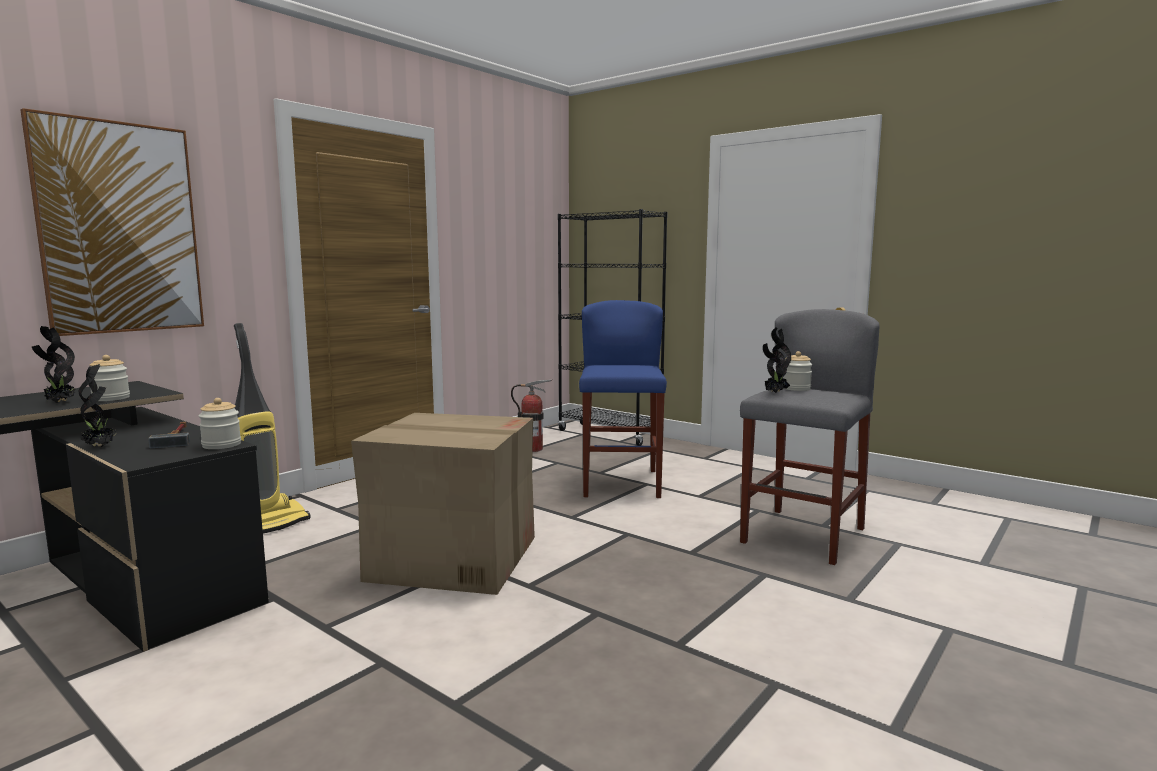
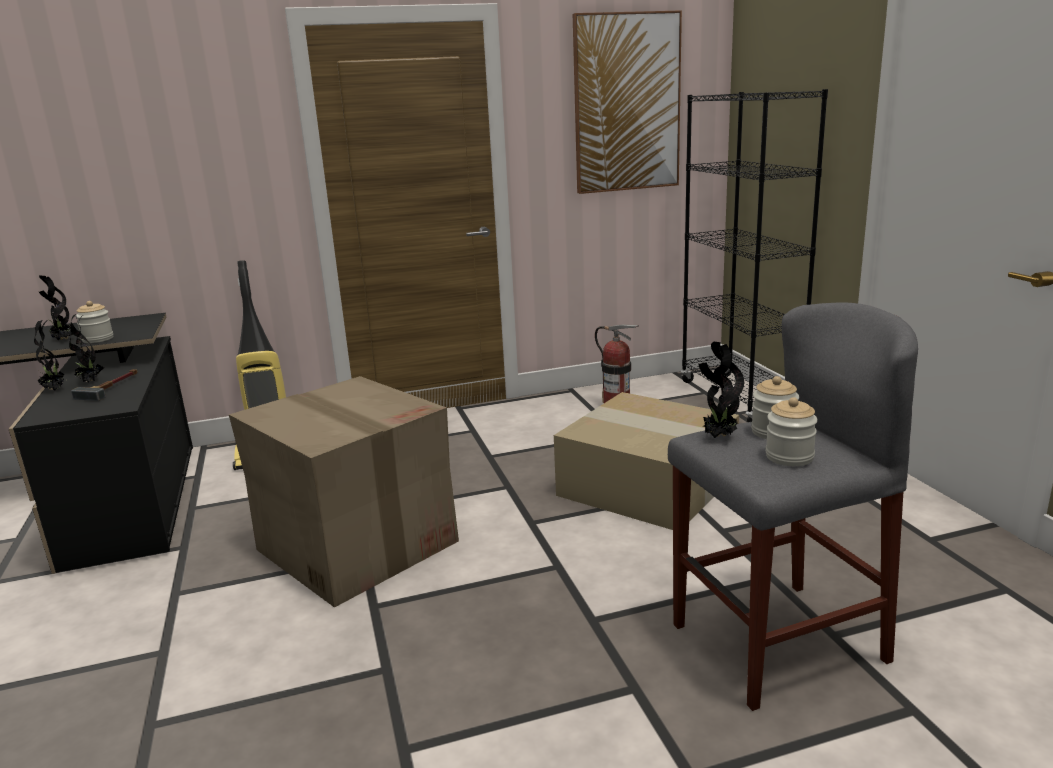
camera: 35 degrees right, 10 degrees up
(119, 228) = (138, 170): picture -> picture (626, 103)
(132, 438) = (90, 381): none -> potted plant
(221, 445) = (116, 405): jar -> jar (789, 457)
(621, 483) = (650, 484): blue stool -> cardboard box

